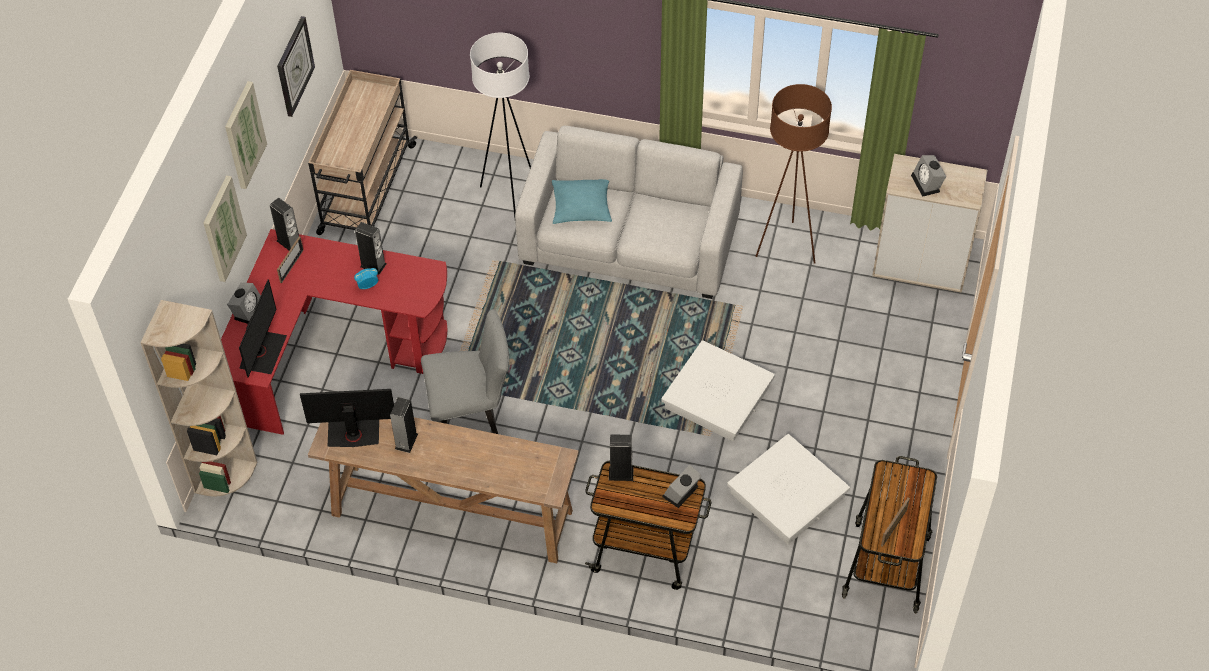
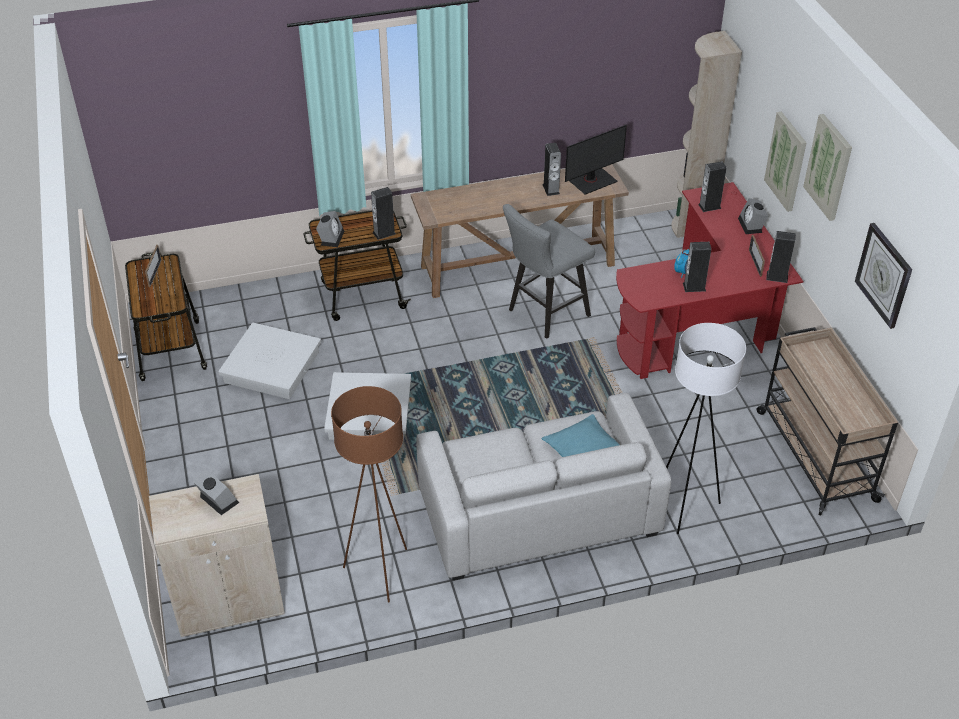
camera: 150 degrees right, 10 degrees down
(262, 352) = (709, 206): monitor -> speaker

